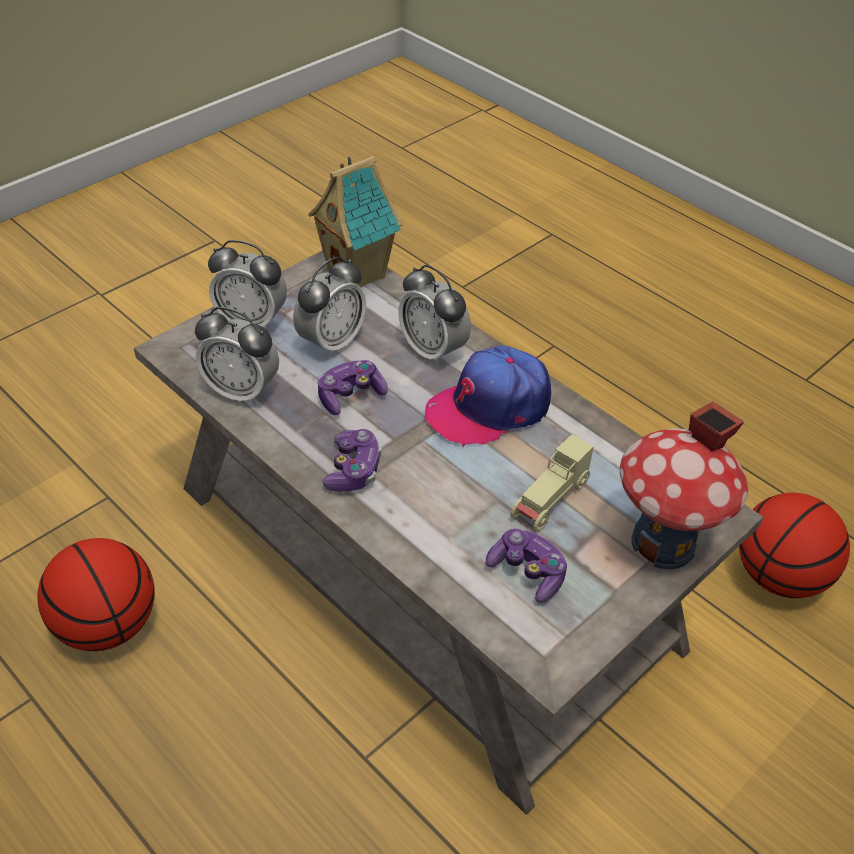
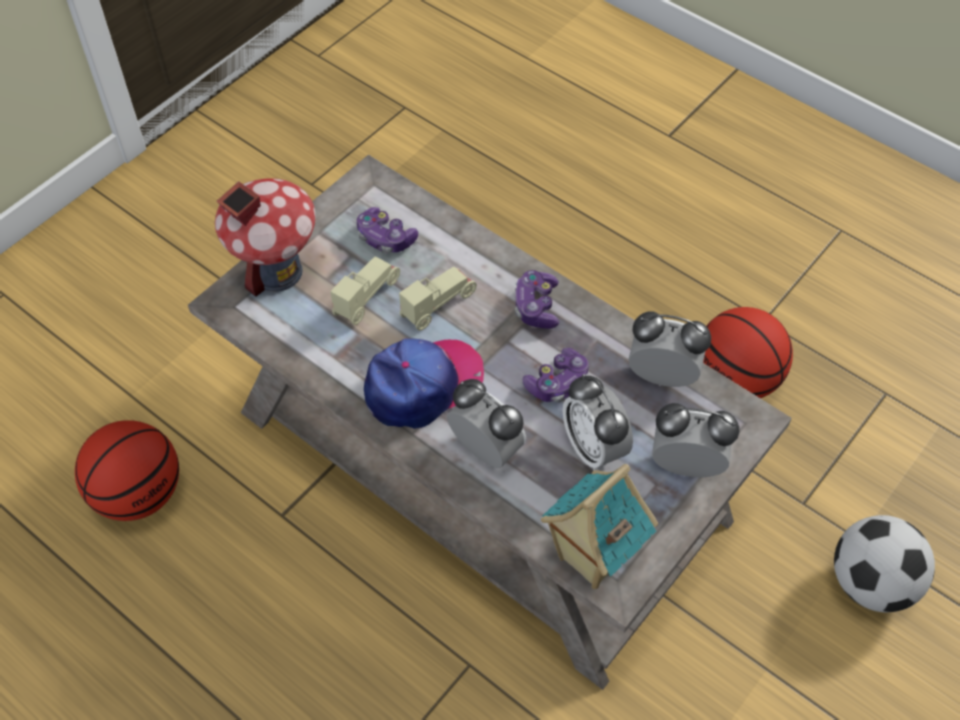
camera: 175 degrees right, 10 degrees up
(87, 431) = (871, 583): none -> football
(331, 342) = (593, 448): alarm clock -> alarm clock turned 60 degrees counterclockwise
(466, 484) = (438, 304): none -> beige toy car

